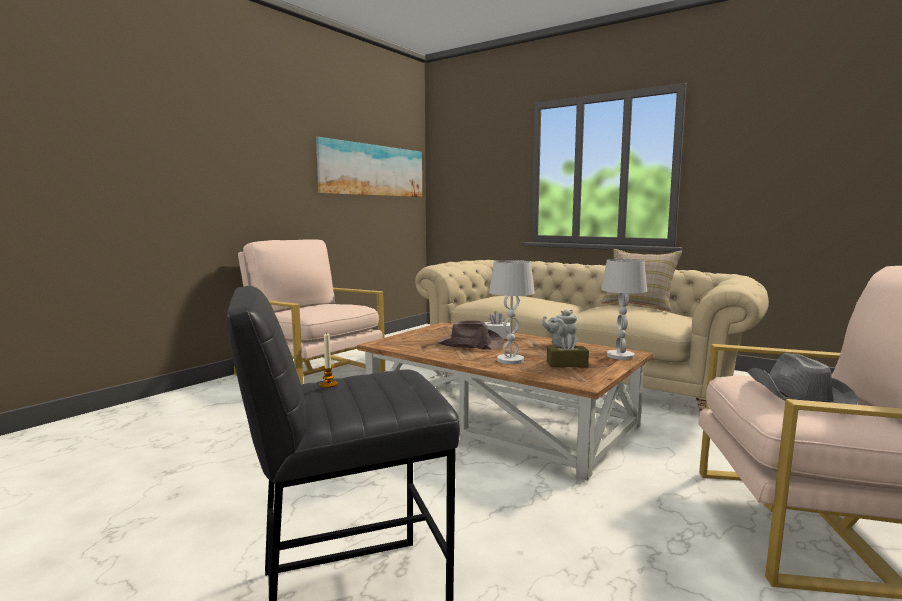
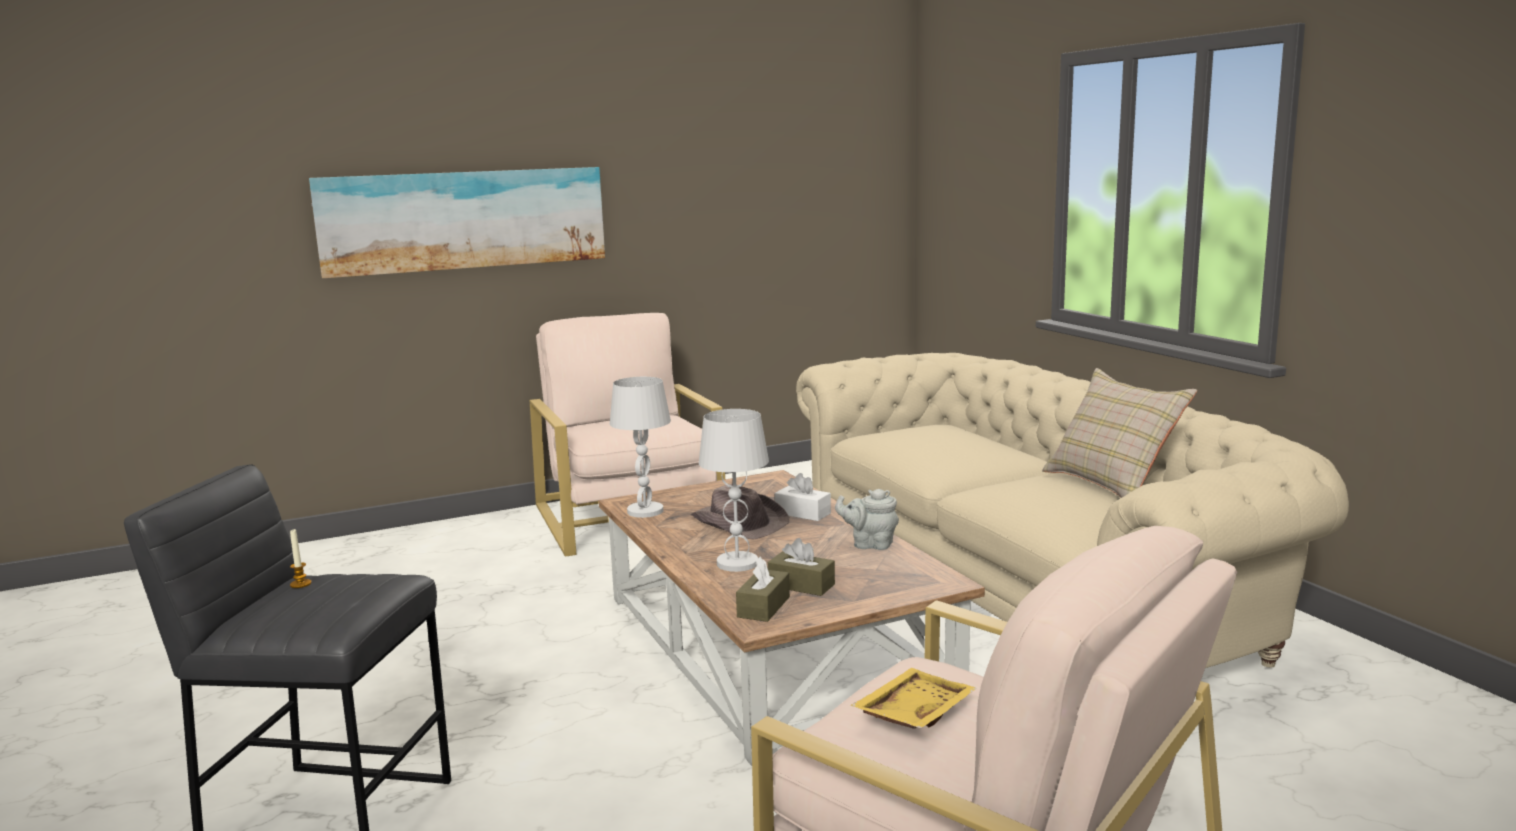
camera: 30 degrees right, 5 degrees up
(372, 170) = (790, 184): picture -> picture (464, 220)
(570, 376) = (763, 607): none -> brown tissue box
(620, 356) = (913, 584): white table lamp -> white table lamp (645, 511)
(796, 394) = (913, 713): grey hat -> yellow tray

